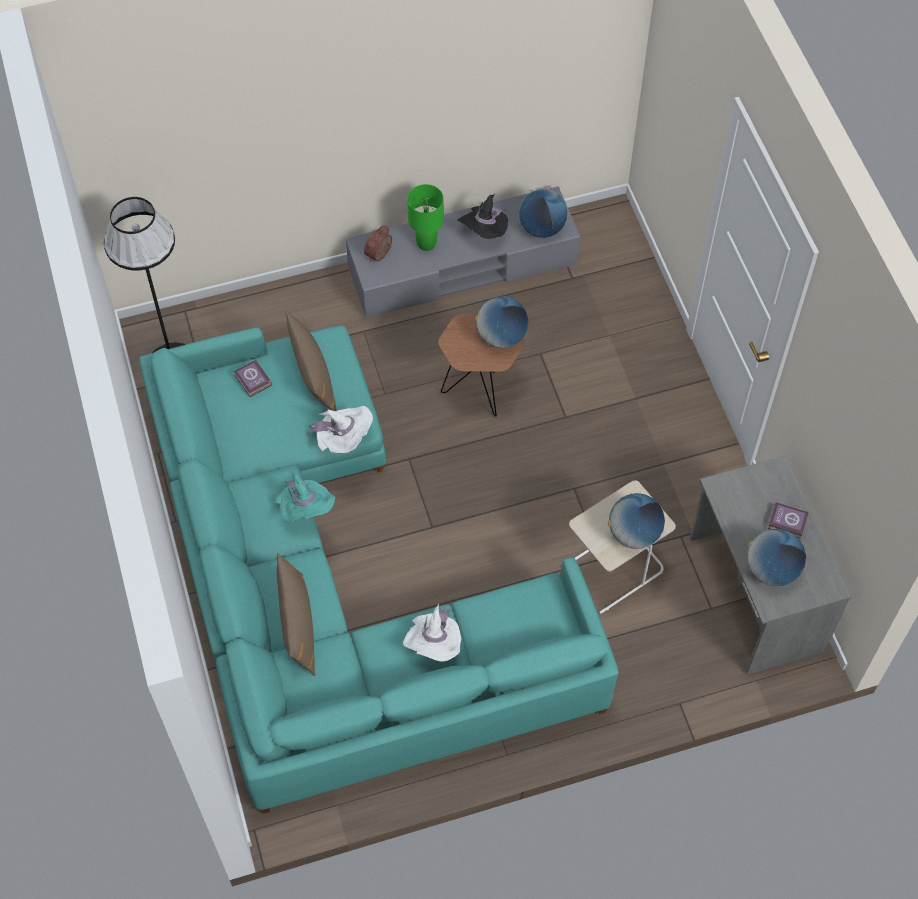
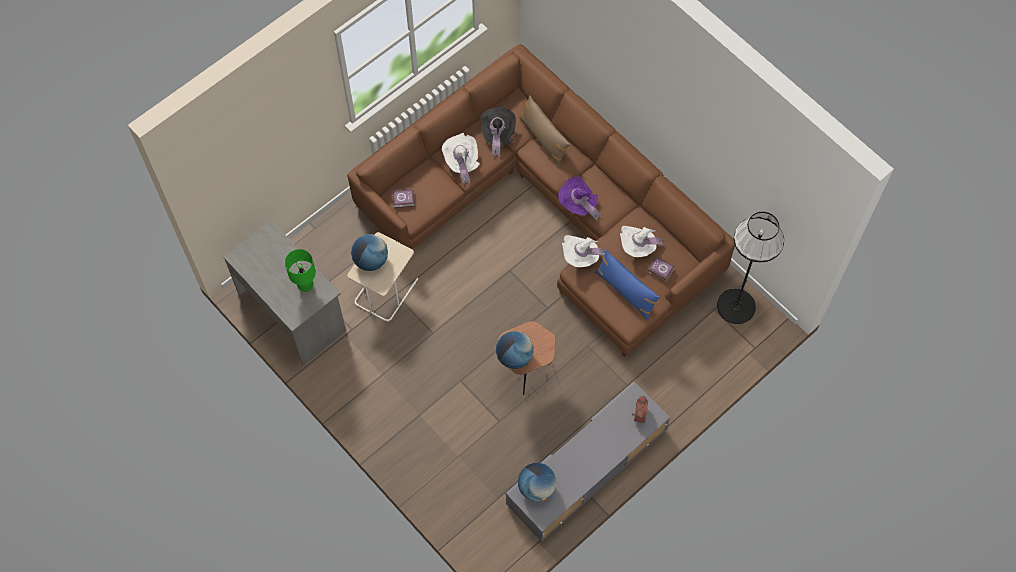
camera: 155 degrees right, 5 degrees up
(262, 419) = (638, 247): none -> white hat
(305, 510) = (578, 205): turquoise hat -> purple hat
(313, 376) = (625, 292): brown pillow -> blue pillow
(332, 588) = (549, 209): turquoise sofa -> brown sofa
(427, 244) = (611, 437): green table lamp -> green table lamp (305, 286)
(485, 232) = (575, 465): black hat -> black hat (497, 135)
(771, 570) = (276, 253): globe -> none
(786, 521) = (276, 287): book -> book (404, 199)

